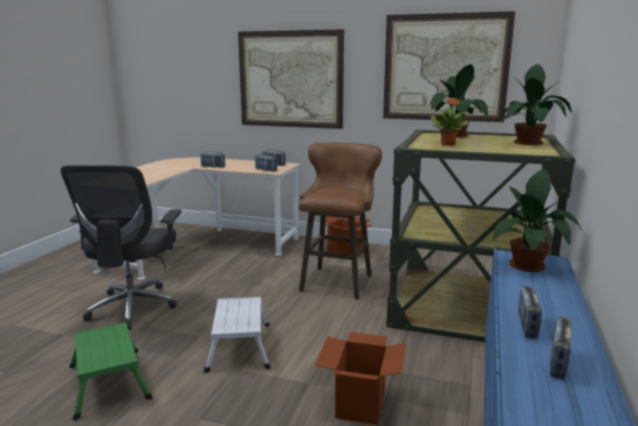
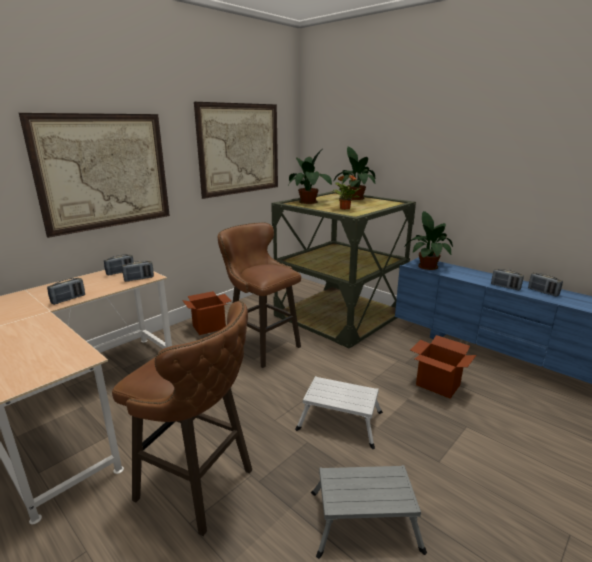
camera: 65 degrees left, 5 degrees up
(109, 381) = (363, 520): green step ladder -> grey step ladder
(132, 306) = (199, 486): office chair -> brown stool

